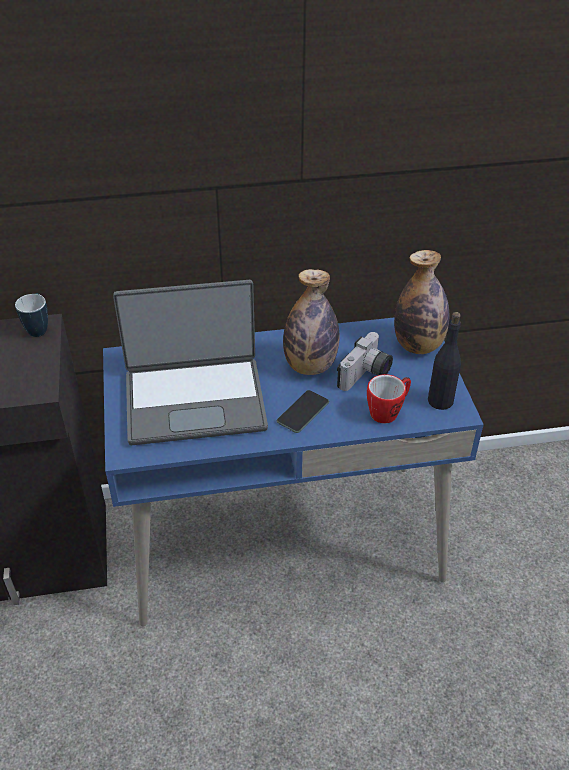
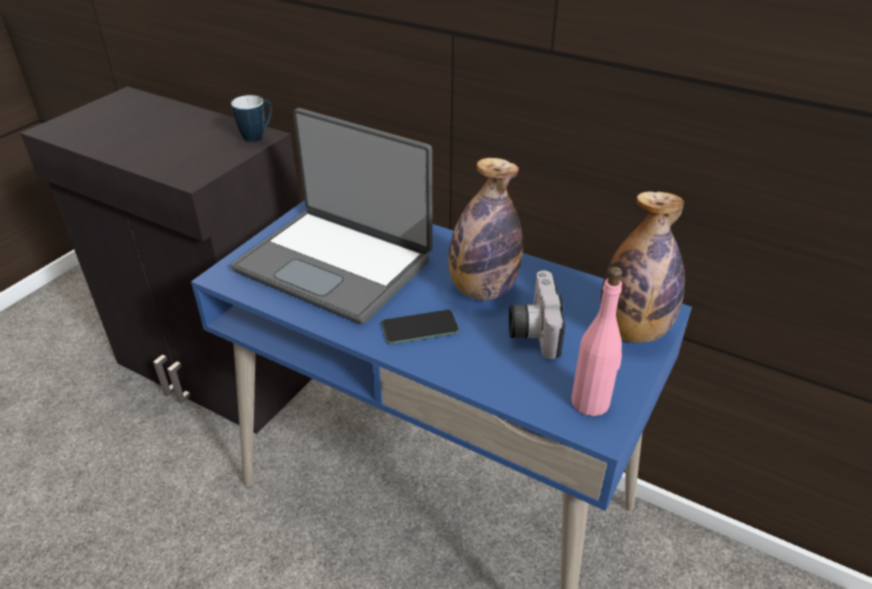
camera: 40 degrees right, 5 degrees down
(366, 375) = (532, 329): camera -> camera turned 105 degrees clockwise
(388, 411) = (512, 378): mug -> none
(440, 400) = (591, 402): black bottle -> pink bottle

